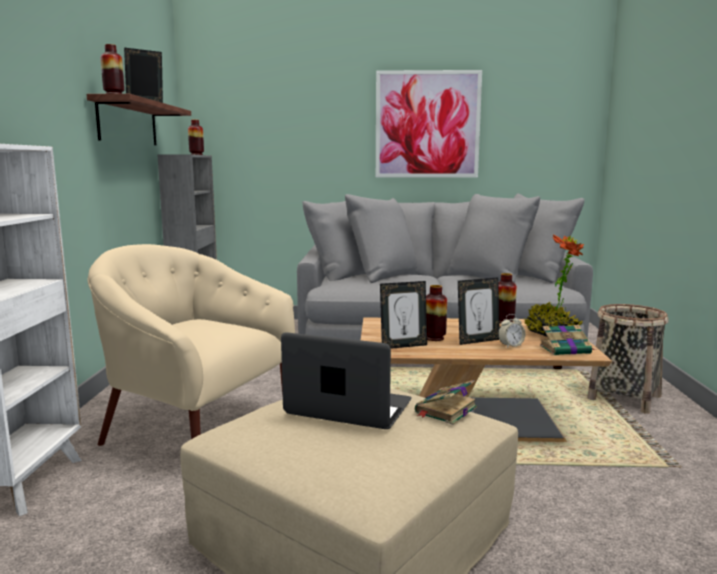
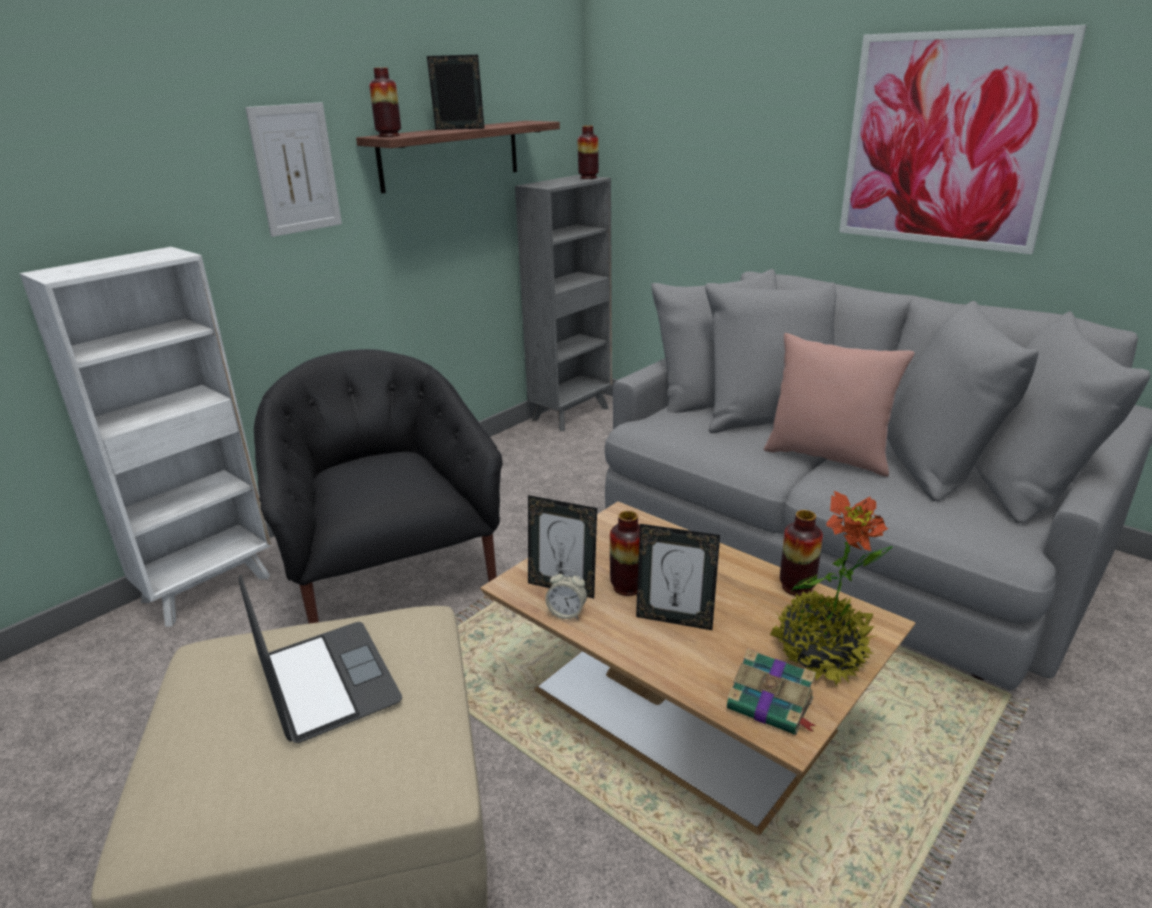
camera: 40 degrees right, 15 degrees up
(57, 107) = (296, 169): none -> picture
(196, 428) = (391, 578): beige armchair -> black armchair
(443, 280) = (827, 456): none -> pink pillow
(445, 411) = (403, 745): book -> none
(511, 346) = (702, 653): alarm clock -> alarm clock (567, 613)
(623, 398) = (1010, 801): basket -> none

